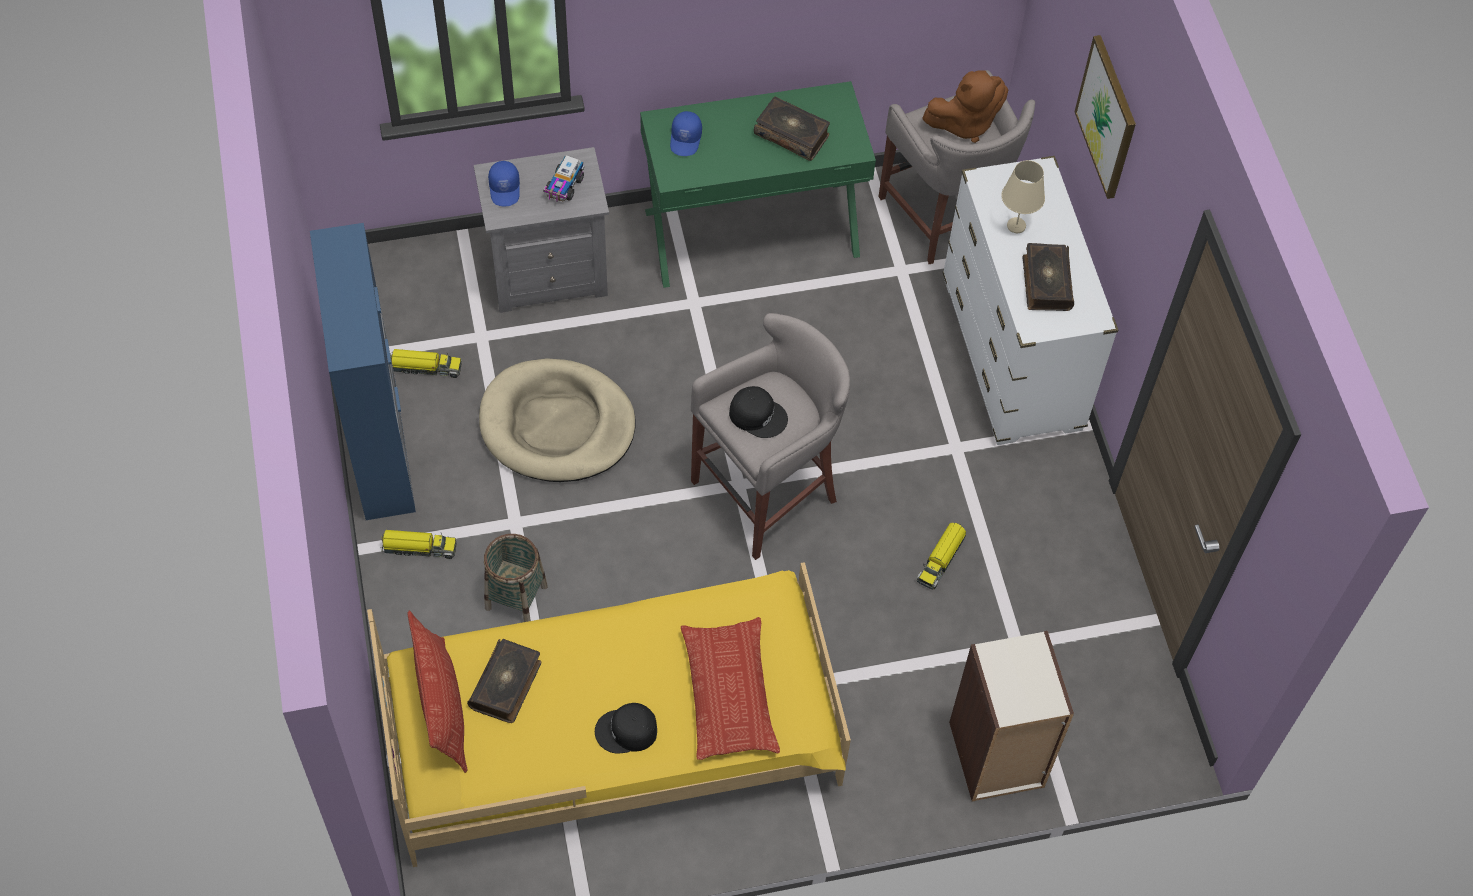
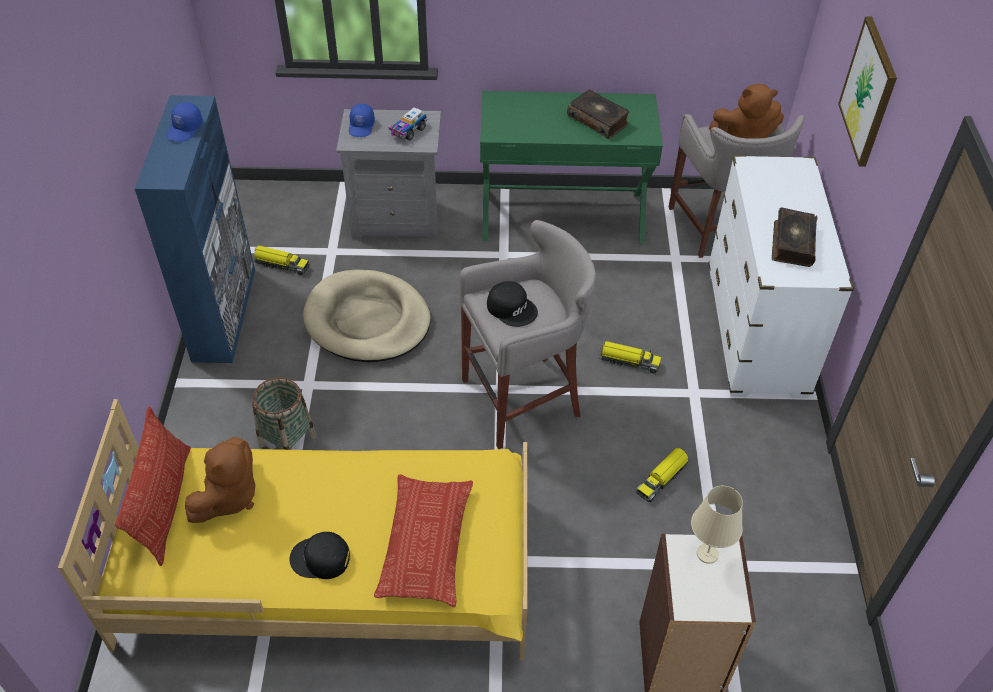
camera: 15 degrees right, 10 degrees down
(418, 547) = (224, 389): toy truck -> toy truck (629, 361)
(507, 685) = (228, 497): book -> brown plush toy
(686, 139) = (512, 112): blue cap -> blue cap (185, 129)
(1016, 226) = (773, 199): beige table lamp -> beige table lamp (707, 554)

